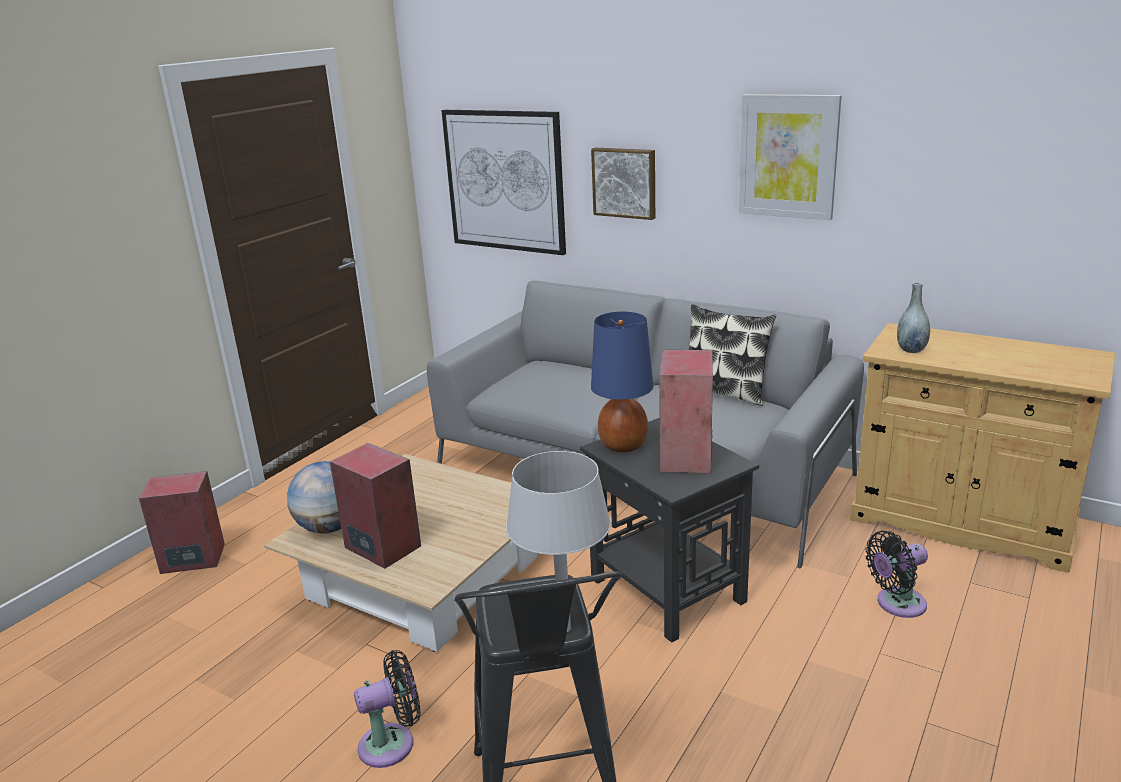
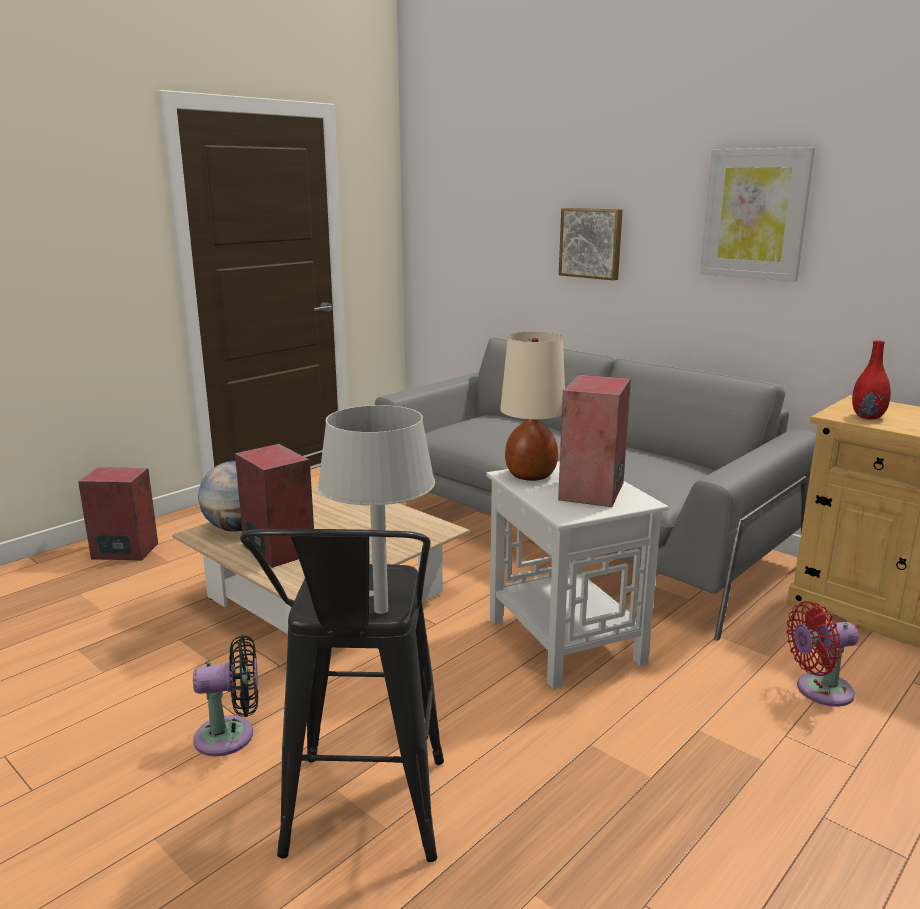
camera: 10 degrees right, 5 degrees down
(505, 181) = (481, 242): picture -> none
(623, 446) = (530, 475): blue table lamp -> beige table lamp
(666, 589) = (564, 639): black side table -> white side table
(724, 392) = (665, 455): pillow -> none
(897, 604) = (819, 690): black fan -> red fan
(911, 350) = (867, 416): grey vase -> red vase

